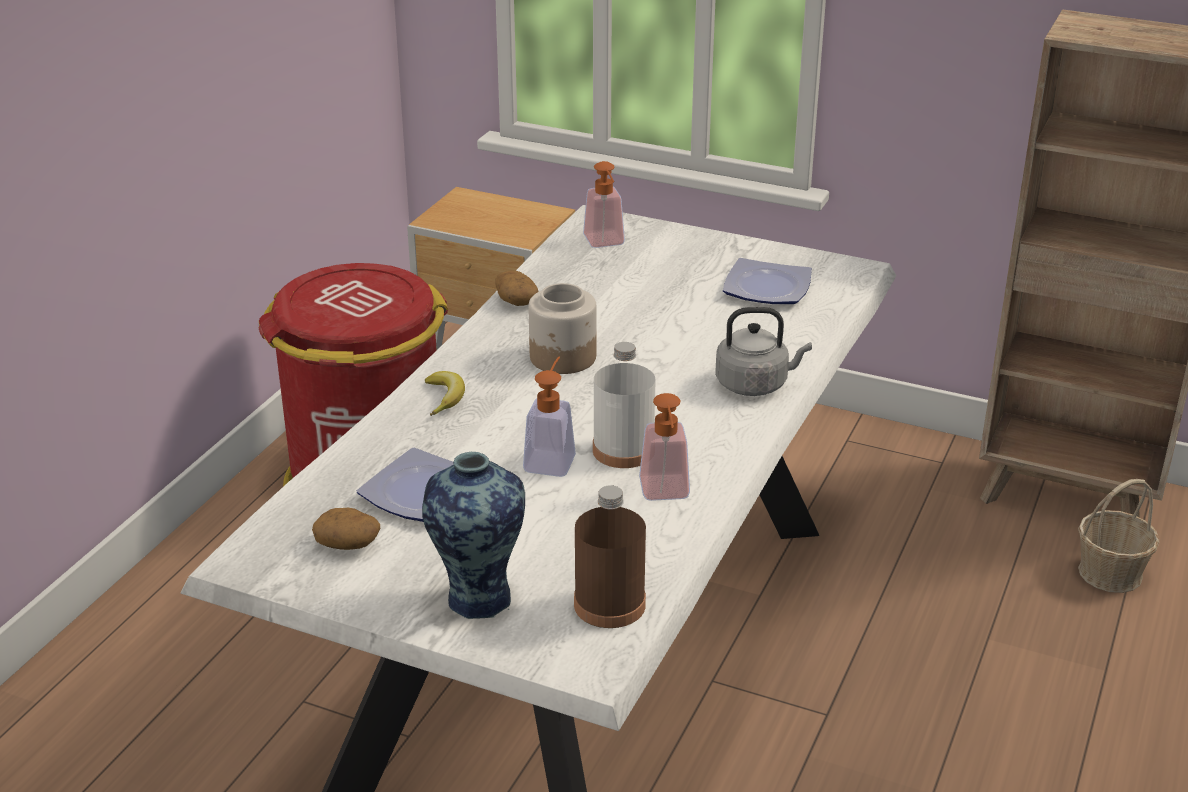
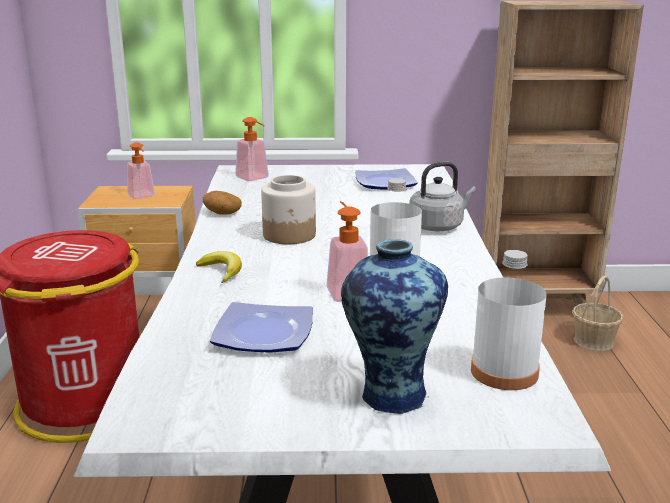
camera: 25 degrees left, 10 degrees down
(348, 543) = (231, 384): potato -> none
(609, 604) = (504, 372): brown bottle -> white bottle
(665, 494) = (456, 294): soap dispenser -> soap dispenser (142, 196)

